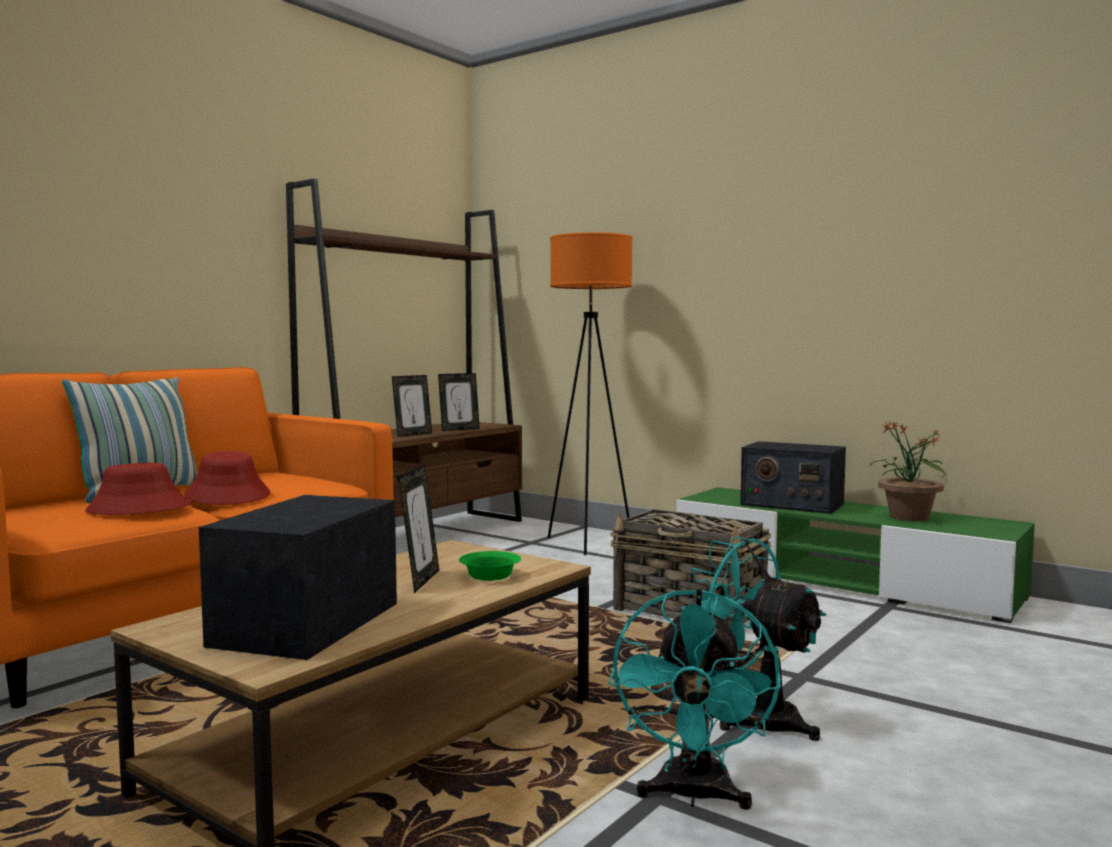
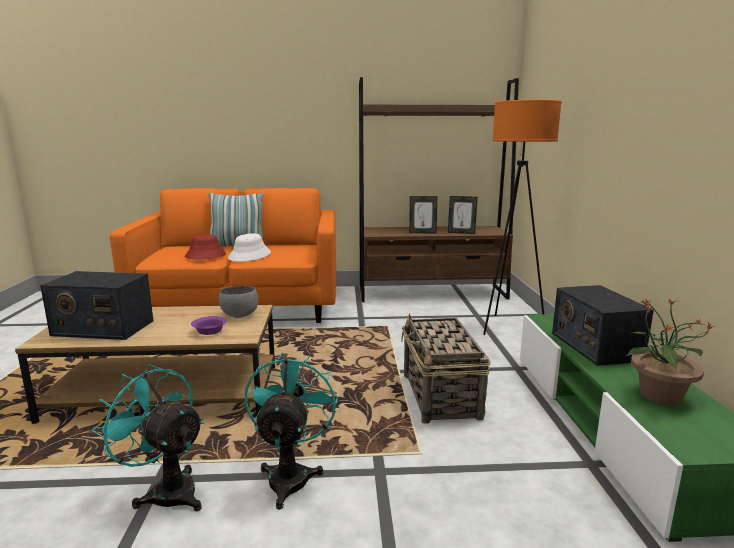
camera: 50 degrees right, 10 degrees up
(228, 495) = (250, 255): red hat -> white hat
(308, 623) = (102, 328): radio -> radio turned 150 degrees counterclockwise
(420, 581) = (186, 323): picture frame -> none
(458, 557) = (239, 315): none -> grey bowl
(488, 576) = (209, 331): green bowl -> purple bowl
(693, 796) = (166, 490): turquoise fan -> turquoise fan turned 60 degrees clockwise

